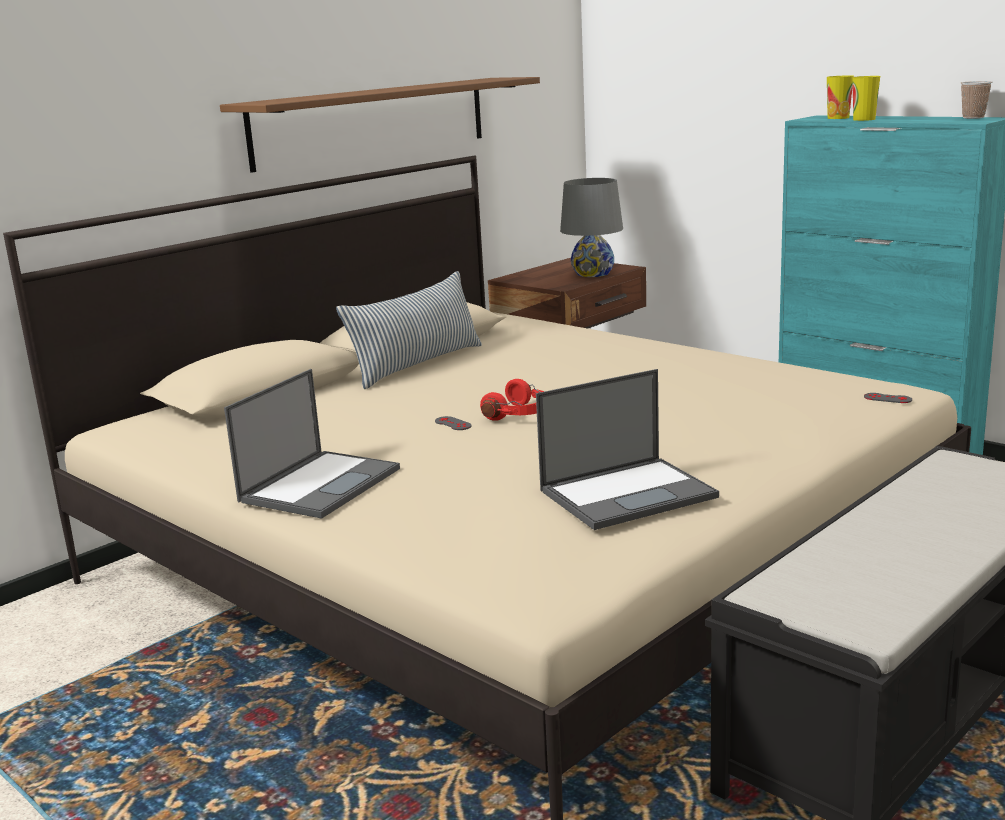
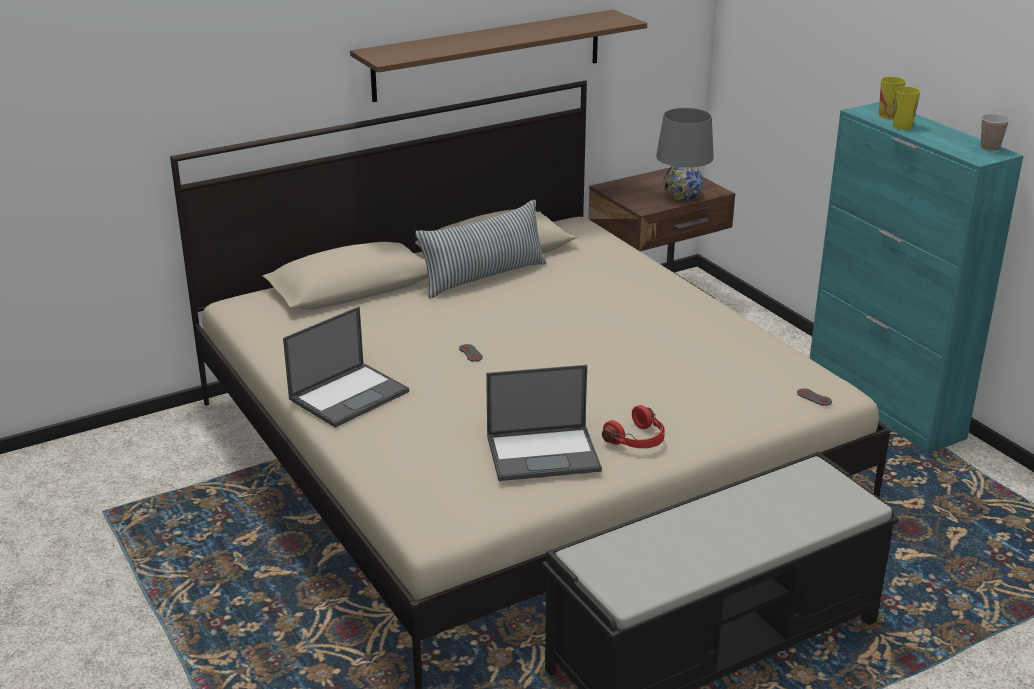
camera: 15 degrees right, 10 degrees up
(520, 414) = (525, 353): red headphones -> red headphones (637, 440)

